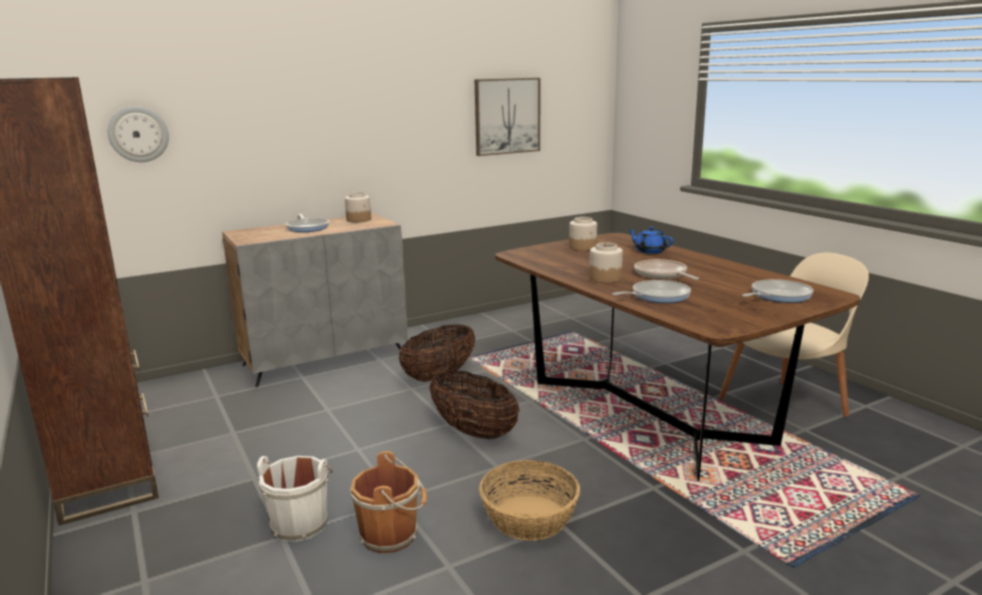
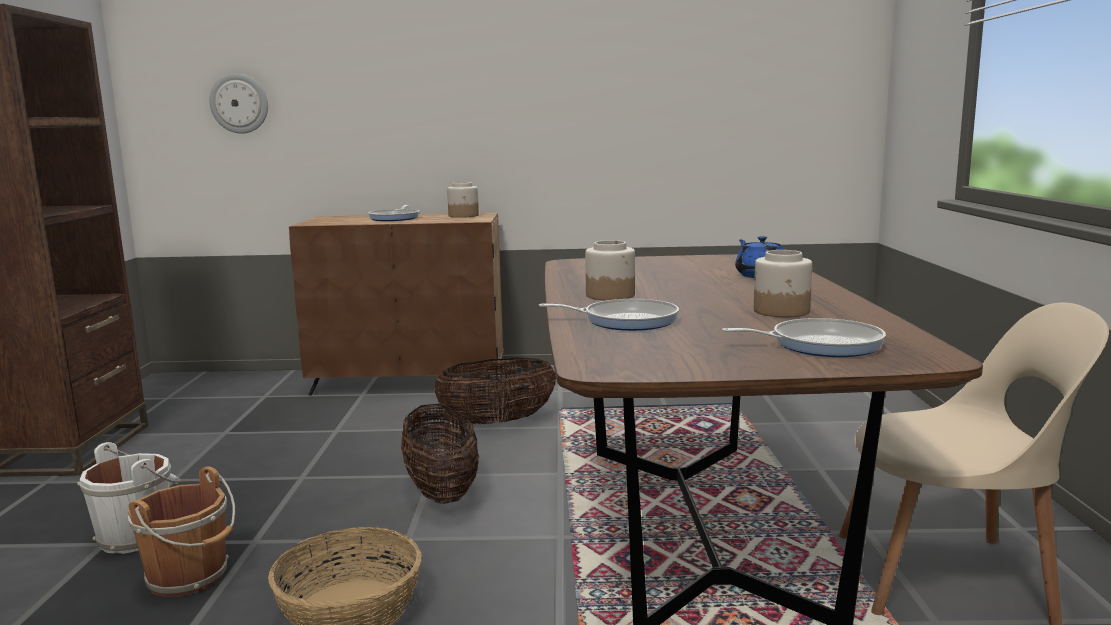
camera: 30 degrees right, 5 degrees down
(325, 359) = (410, 381): grey cabinet -> brown cabinet
(507, 116) = (698, 96): picture -> none
(583, 247) = (676, 264): jar -> jar (782, 311)
(662, 274) = (703, 300): frying pan -> none

